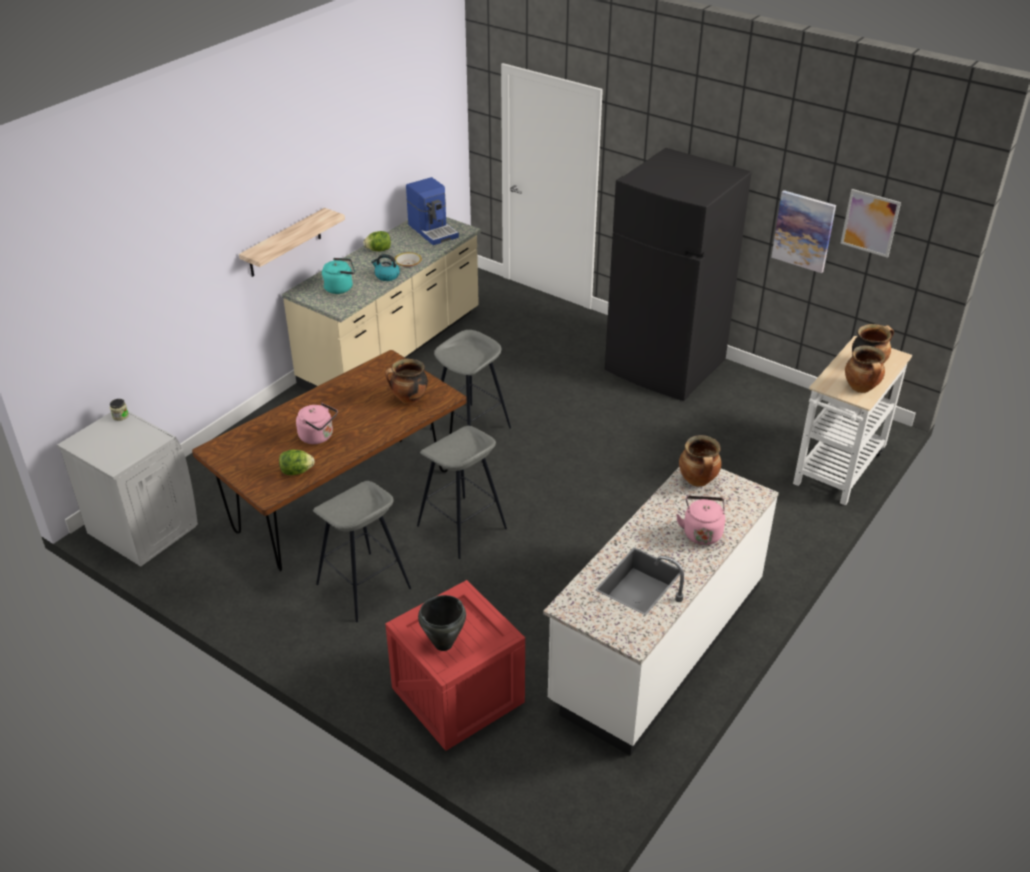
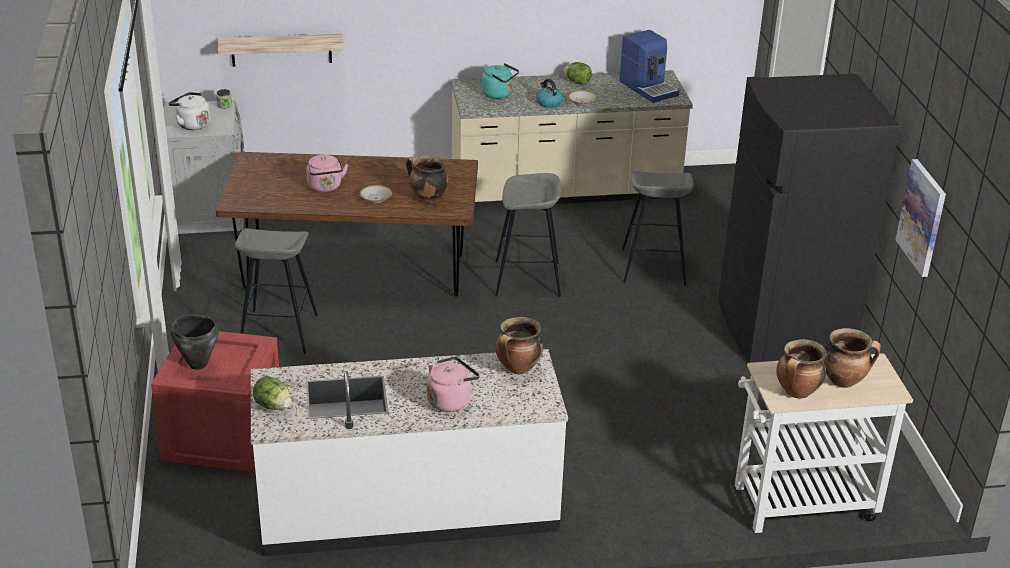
camera: 45 degrees right, 5 degrees down
(121, 449) = (191, 124): none -> white kettle
(285, 243) = (466, 31): shelf -> shelf (281, 50)
(296, 471) = (274, 200): lettuce -> lettuce (273, 406)
(372, 422) = (376, 199): none -> bowl
(433, 230) = (648, 88): coffee machine -> coffee machine turned 45 degrees counterclockwise
(461, 527) = (404, 339): grey stool -> grey stool (652, 267)
(870, 223) = (963, 228): picture -> none

